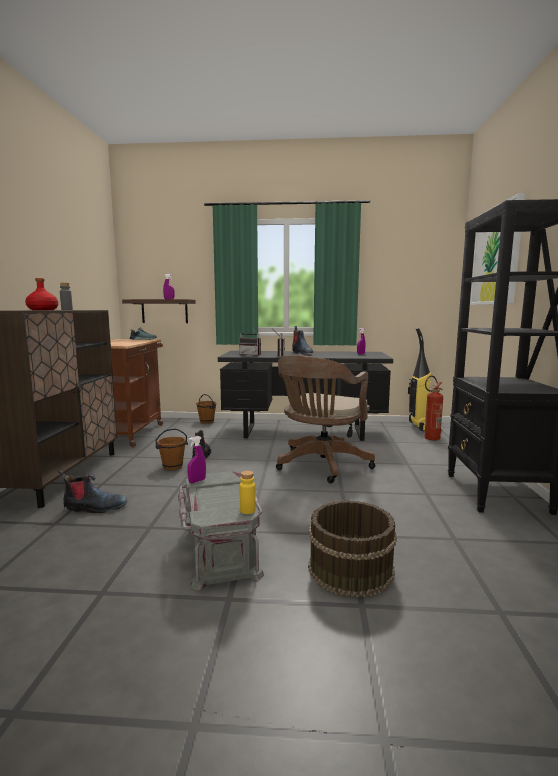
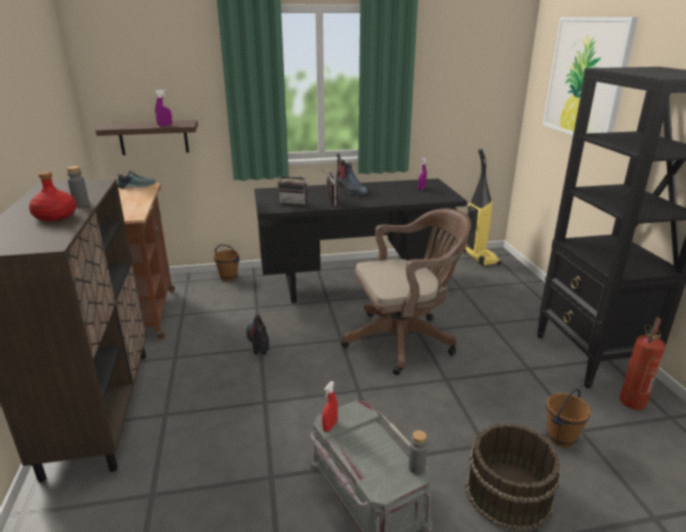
camera: 15 degrees left, 15 degrees up
(94, 508) = (184, 458): boot -> none
(172, 466) = (235, 368): brown bucket -> brown bucket (560, 437)
(197, 481) = (330, 426): purple spray bottle -> red spray bottle
(247, 510) = (416, 468): yellow bottle -> grey bottle
(321, 465) = (404, 340): brown office chair -> brown office chair turned 120 degrees counterclockwise
(430, 439) = (495, 278): fire extinguisher -> fire extinguisher (631, 406)

